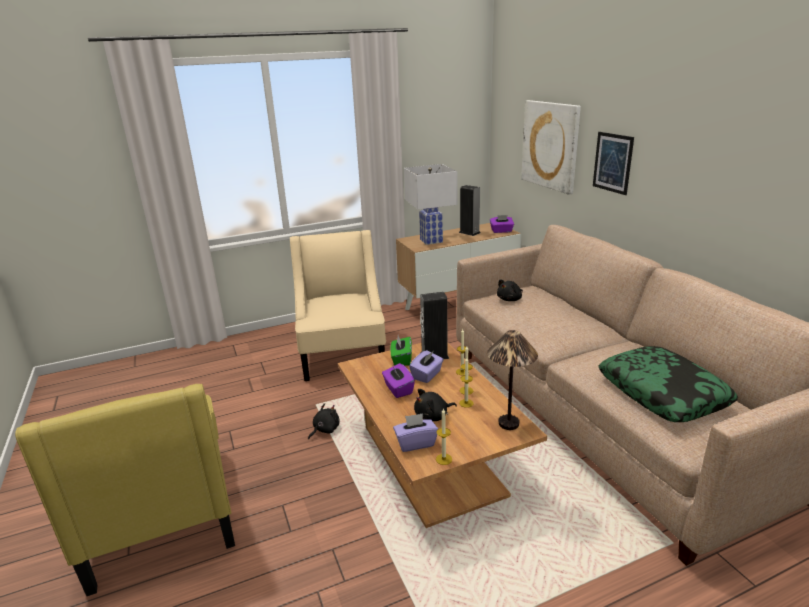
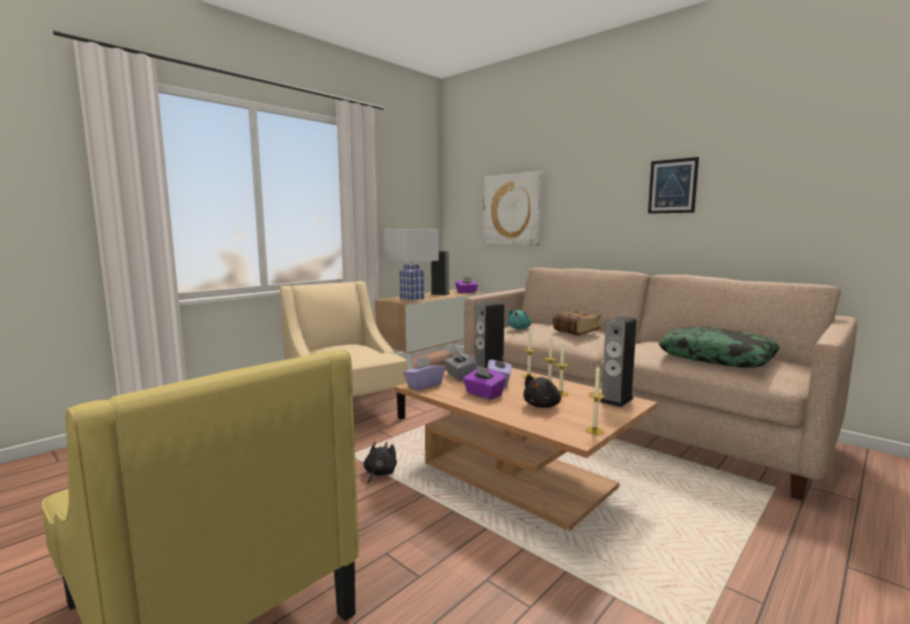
camera: 25 degrees left, 15 degrees down
(401, 359) = (460, 376): green tissue box -> grey tissue box
(415, 443) = (552, 425): purple tissue box -> purple tissue box (424, 385)
(509, 423) = (616, 400): table lamp -> speaker
(510, 299) = (519, 328): black plush toy -> turquoise plush toy
(553, 320) = (576, 332): none -> book
(612, 162) = (580, 211): picture -> picture (672, 186)

